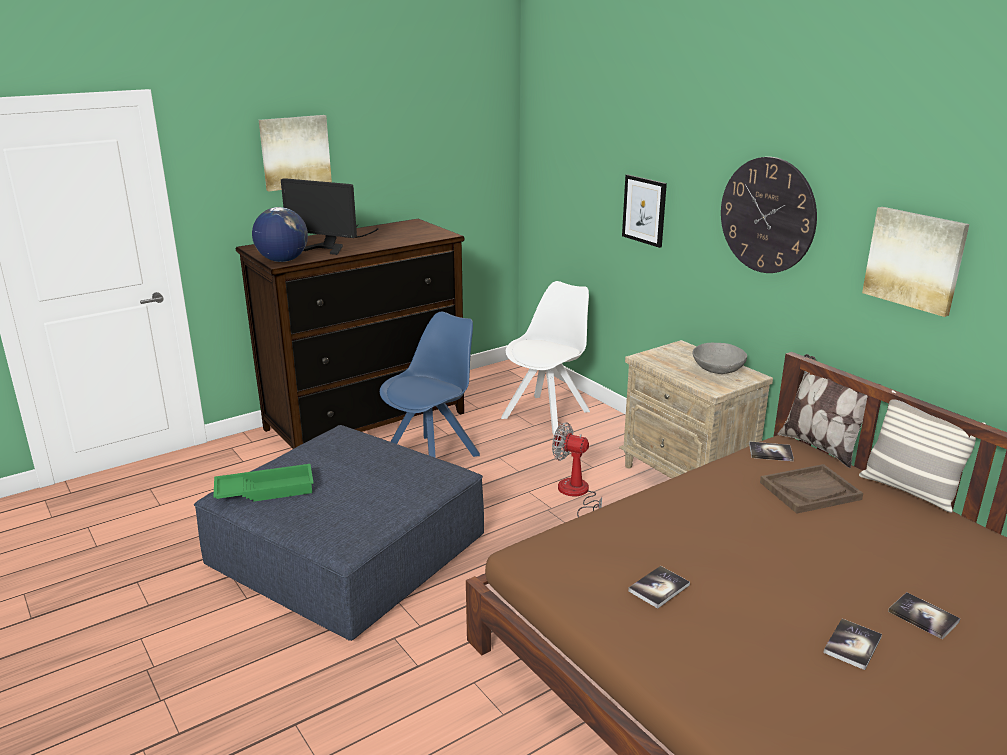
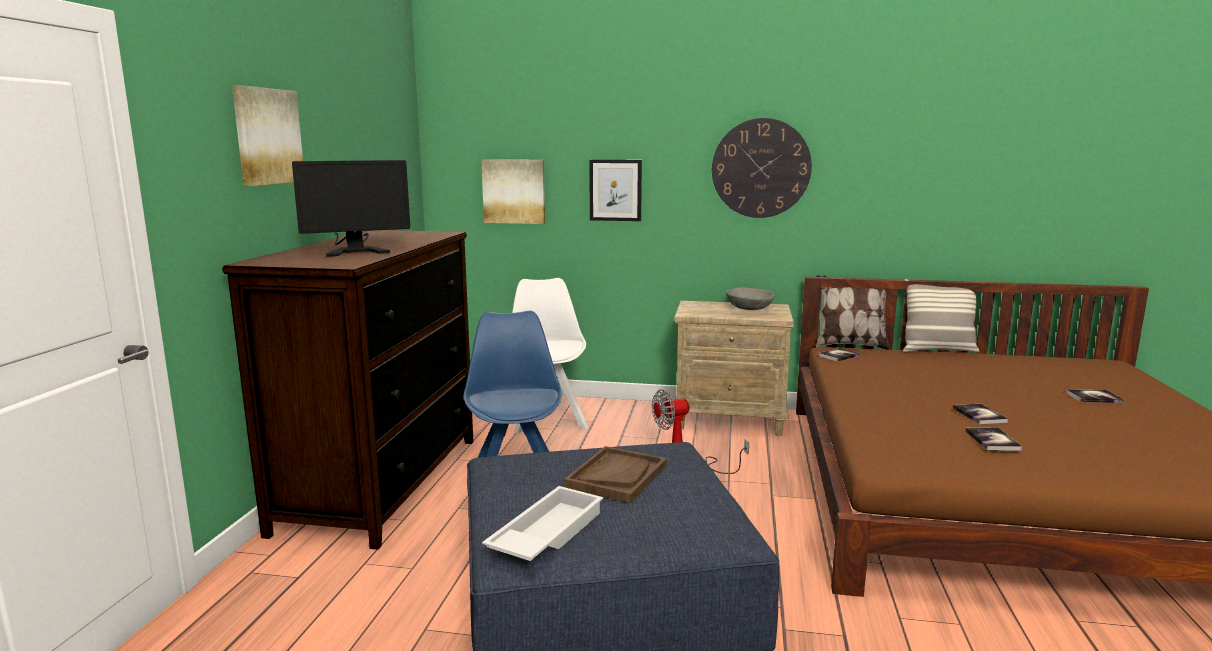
camera: 45 degrees left, 10 degrees down
(266, 489) = (545, 534): green tray -> white tray
(282, 260) = (341, 263): globe -> none
(810, 491) = (905, 366): brown tray -> brown tray (616, 476)
(852, 645) = (1114, 422): book -> book (979, 415)
(915, 259) = (902, 176): picture -> picture (514, 191)

